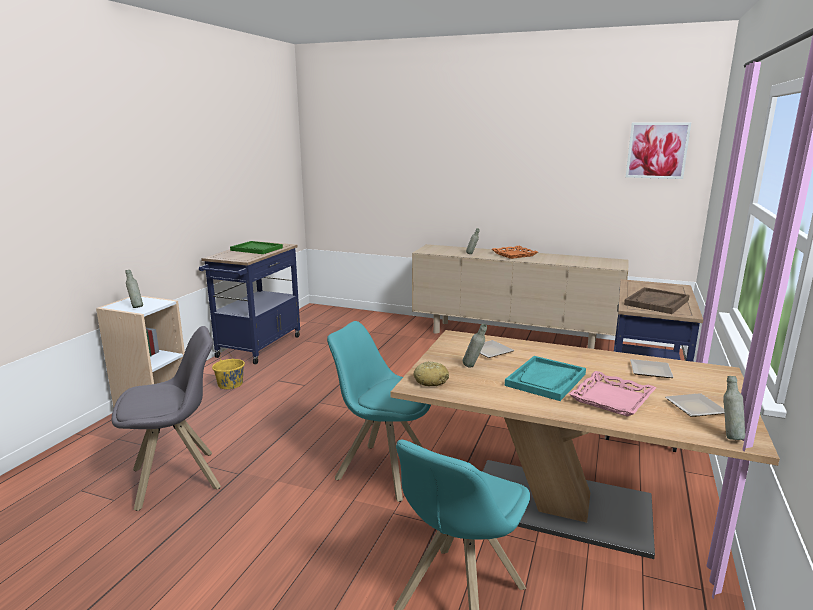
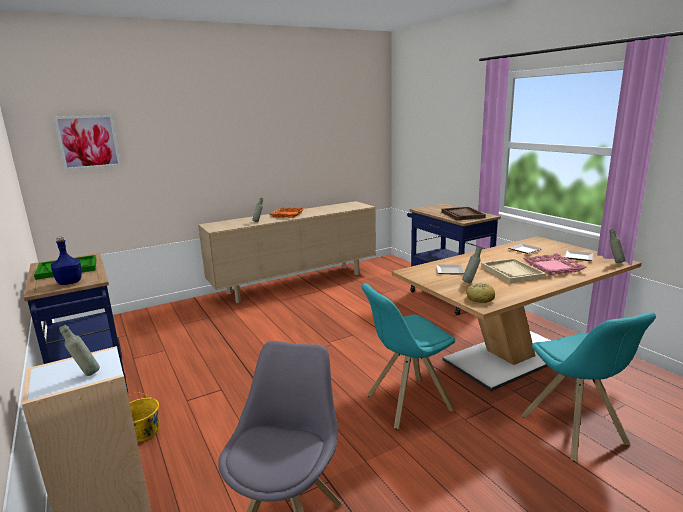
camera: 50 degrees left, 0 degrees up
(234, 257) = (69, 282): none -> blue bottle
(546, 380) = (512, 272): turquoise tray -> beige tray
(657, 150) = (360, 120): picture -> picture (88, 142)

